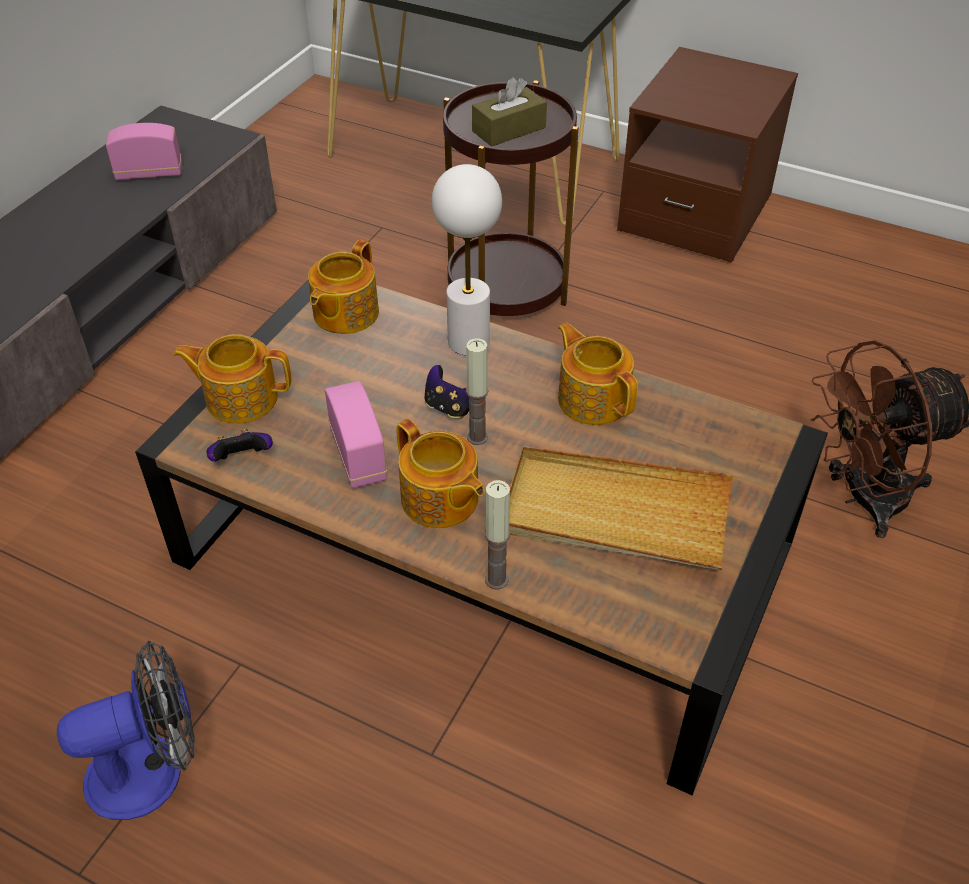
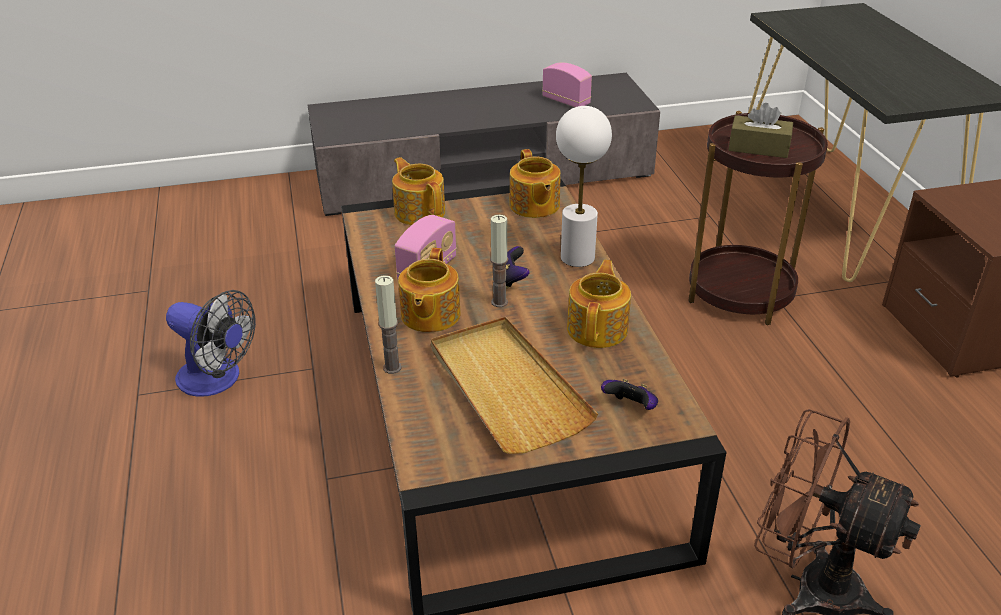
camera: 50 degrees right, 10 degrees down
(242, 459) = (375, 237): game controller -> game controller (631, 408)
(344, 314) = (534, 206): teapot -> teapot turned 90 degrees counterclockwise

